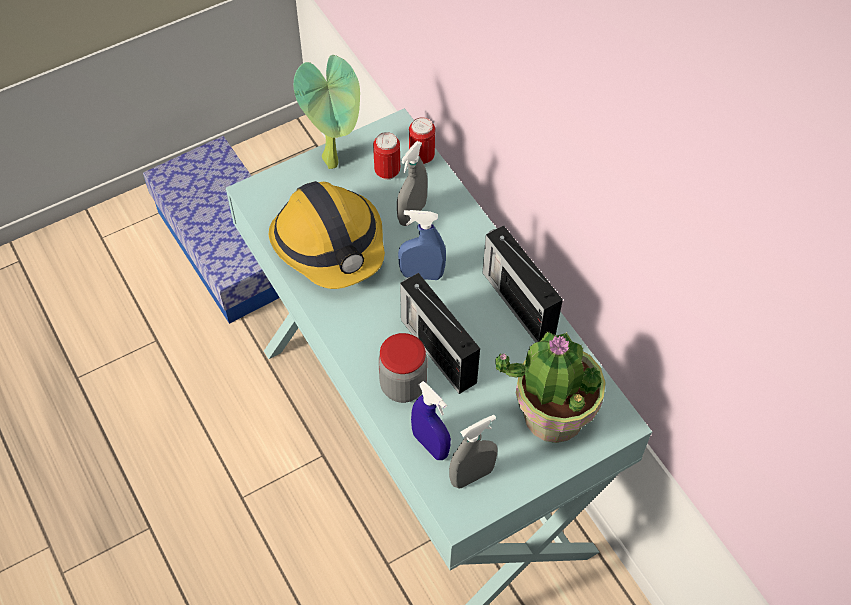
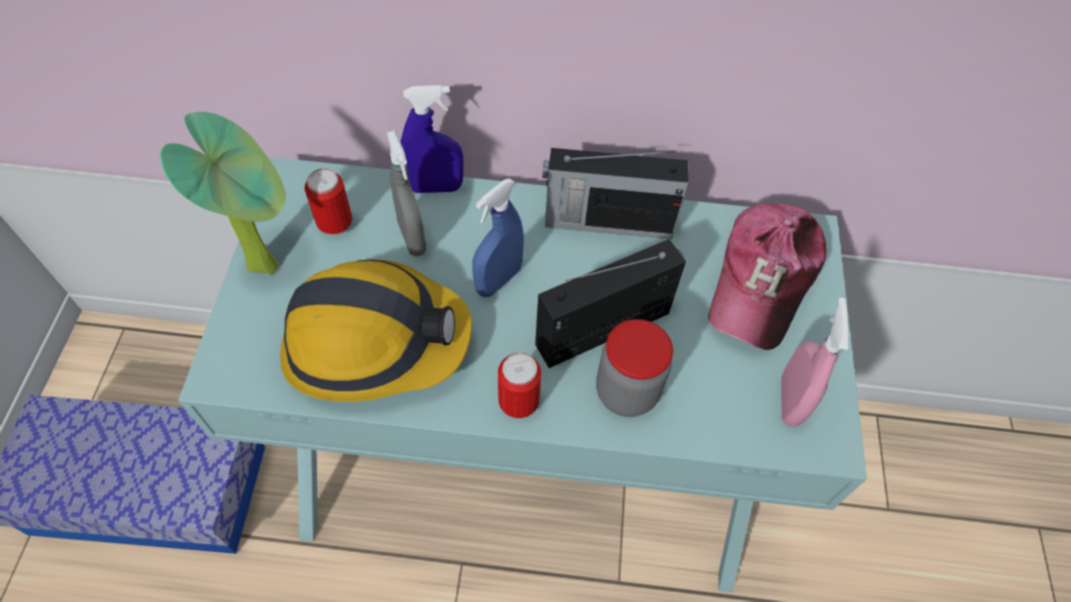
camera: 55 degrees left, 0 degrees up
(421, 157) = (349, 183): can -> can (518, 403)
(430, 445) = (723, 415): blue spray bottle -> blue spray bottle (435, 187)
(437, 349) = (605, 328): radio -> radio turned 150 degrees clockwise
(471, 476) = (789, 400): grey spray bottle -> pink spray bottle
(552, 414) = (763, 280): potted plant -> cap

